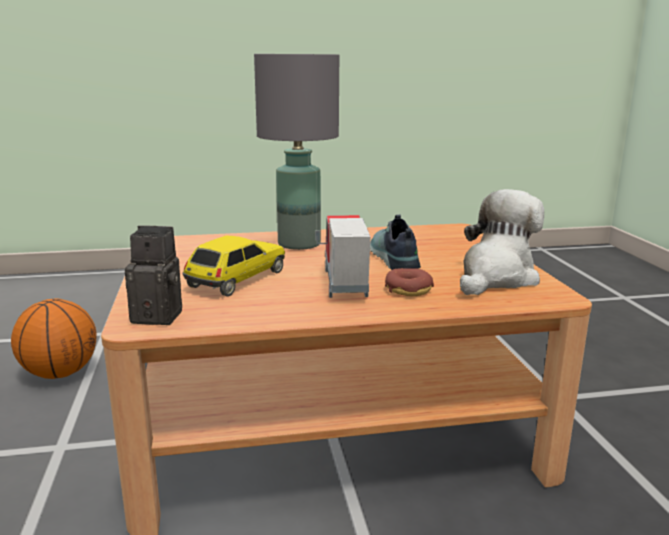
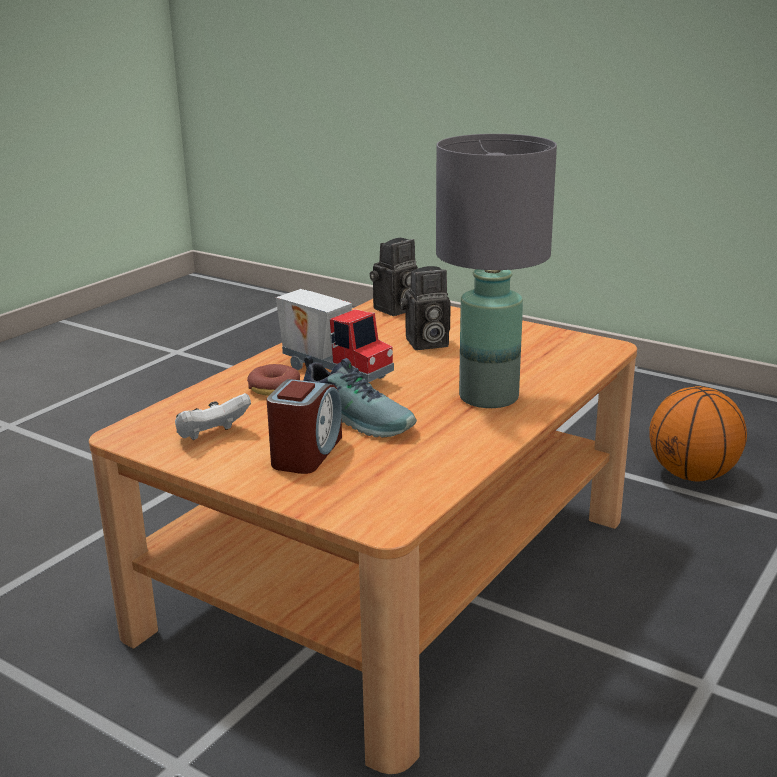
camera: 135 degrees right, 5 degrees up
(236, 279) = (425, 344): toy car -> camera
(451, 254) = (306, 453): none -> alarm clock
(496, 278) = (212, 435): plush toy -> white game controller

